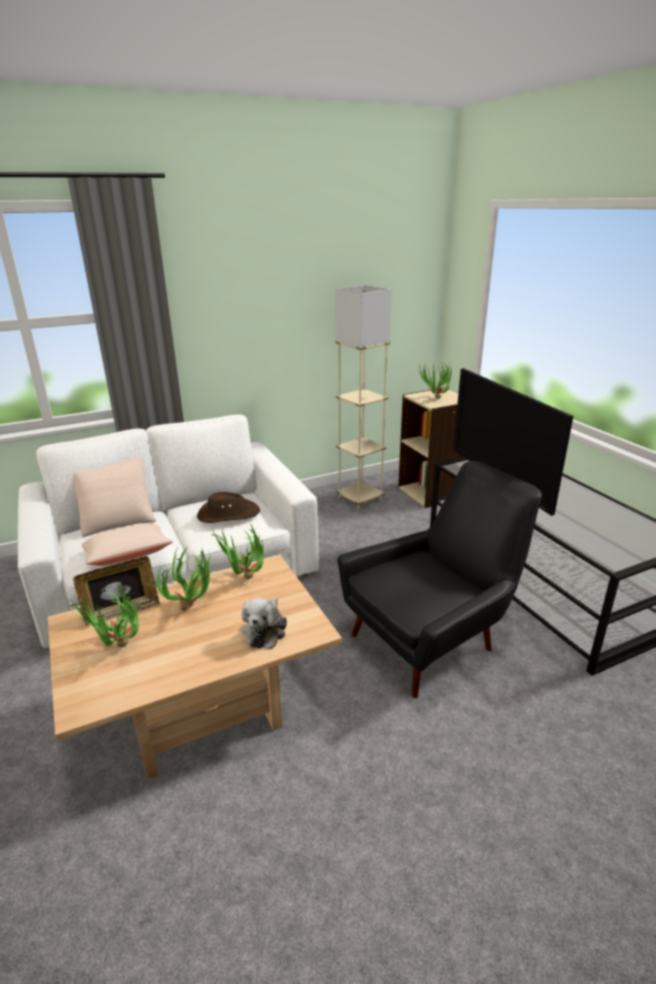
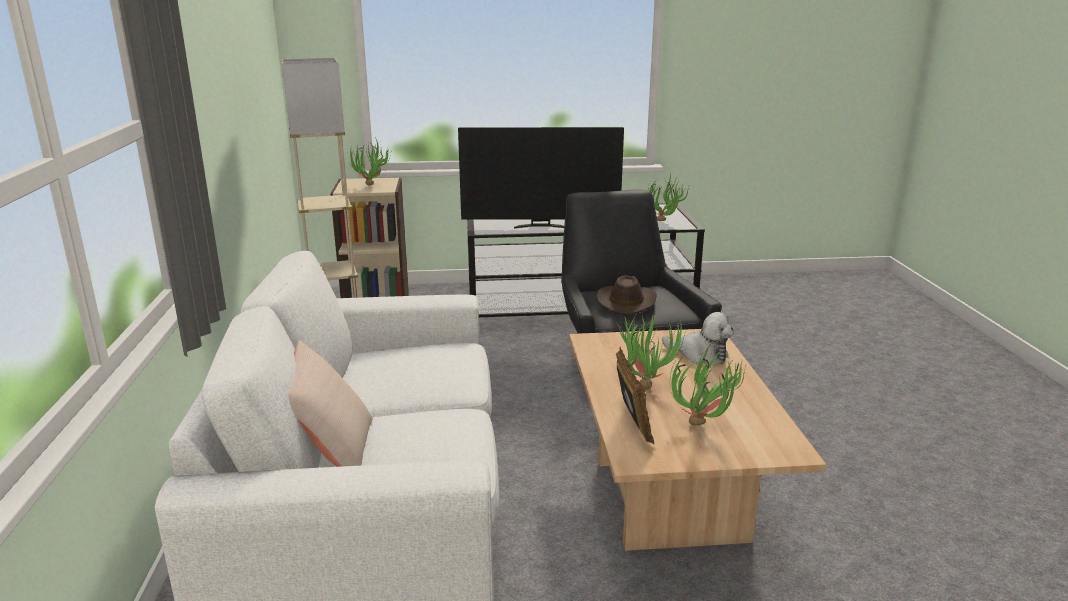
camera: 70 degrees left, 5 degrees down
(128, 557) = (470, 436): beige pillow -> none
(228, 514) = (422, 361): brown hat -> brown hat (626, 301)
(244, 581) = (609, 355): potted plant -> potted plant (665, 222)

